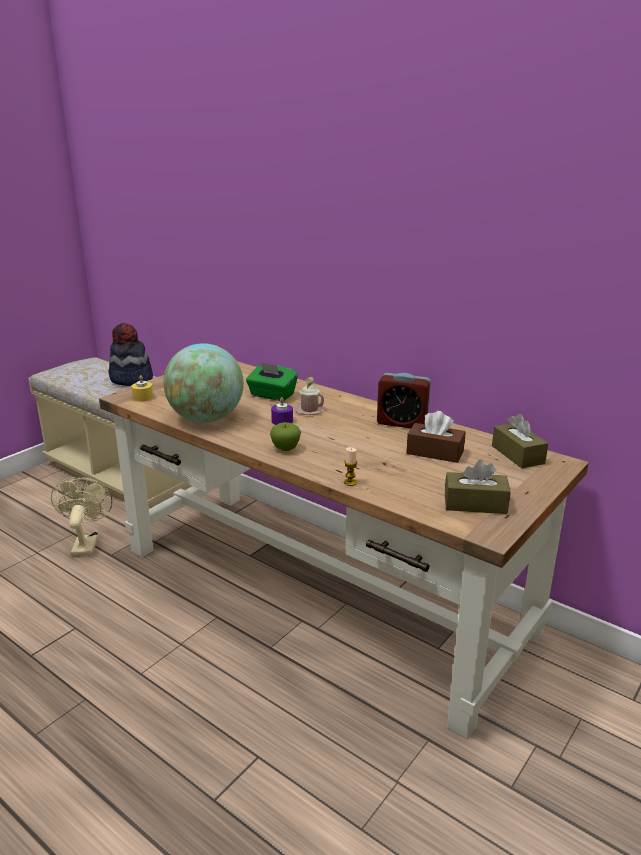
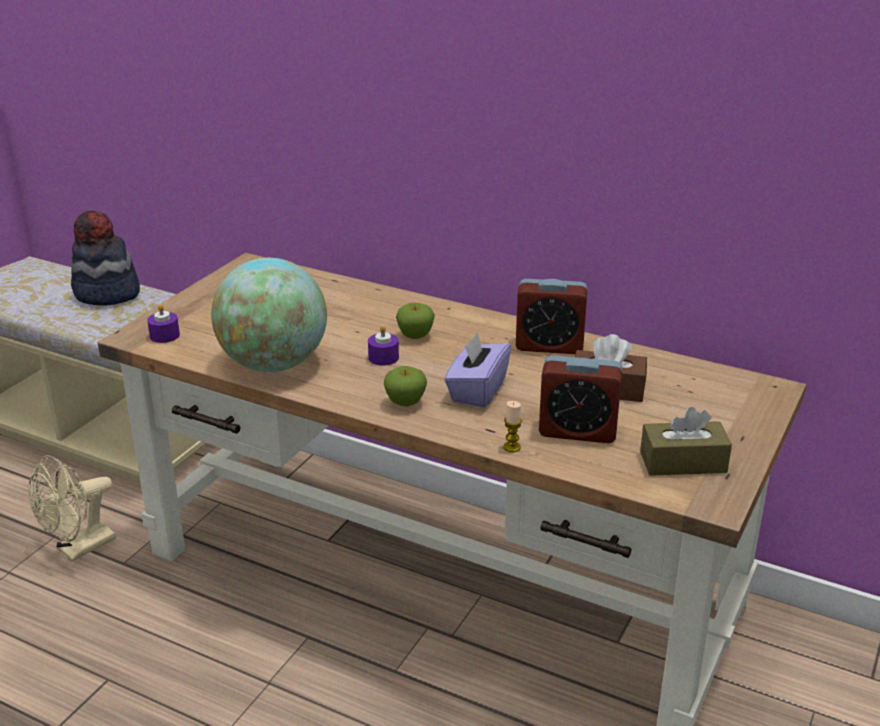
camera: 10 degrees left, 5 degrees up
(86, 543) = (79, 549): beige fan -> beige fan turned 120 degrees counterclockwise
(143, 397) = (164, 335): yellow candle -> purple candle
(272, 395) = (353, 316): green tissue box -> none
(309, 410) = (415, 336): pink mug -> apple
(339, 446) = (477, 391): none -> purple tissue box
(402, 477) = (577, 431): none -> alarm clock
(517, 455) = (715, 382): brown tissue box -> none

